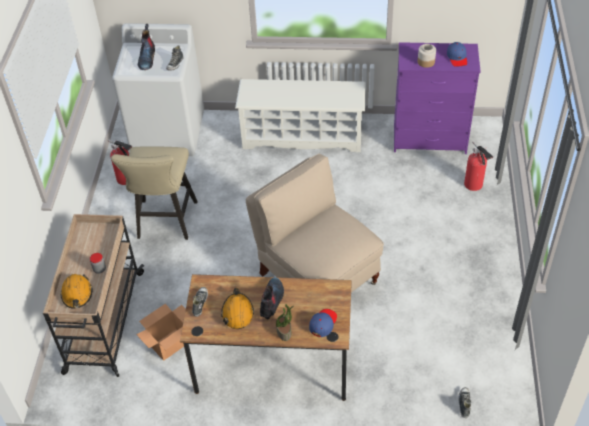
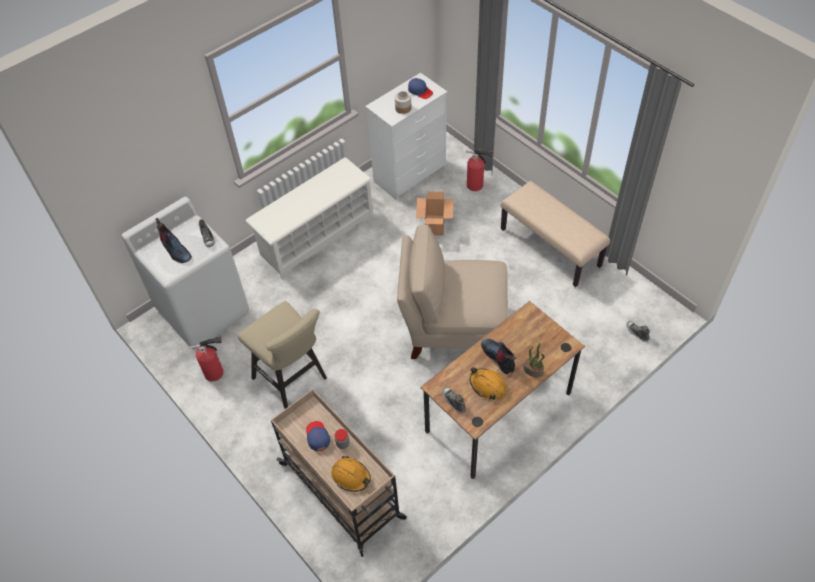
camera: 45 degrees left, 5 degrees up
(170, 344) = (412, 462): cardboard box -> cardboard box (434, 225)
(323, 324) = (550, 344): blue cap -> blue cap (317, 437)
(430, 140) = (410, 174): purple dresser -> white dresser
(476, 278) = (551, 247): none -> beige bench

